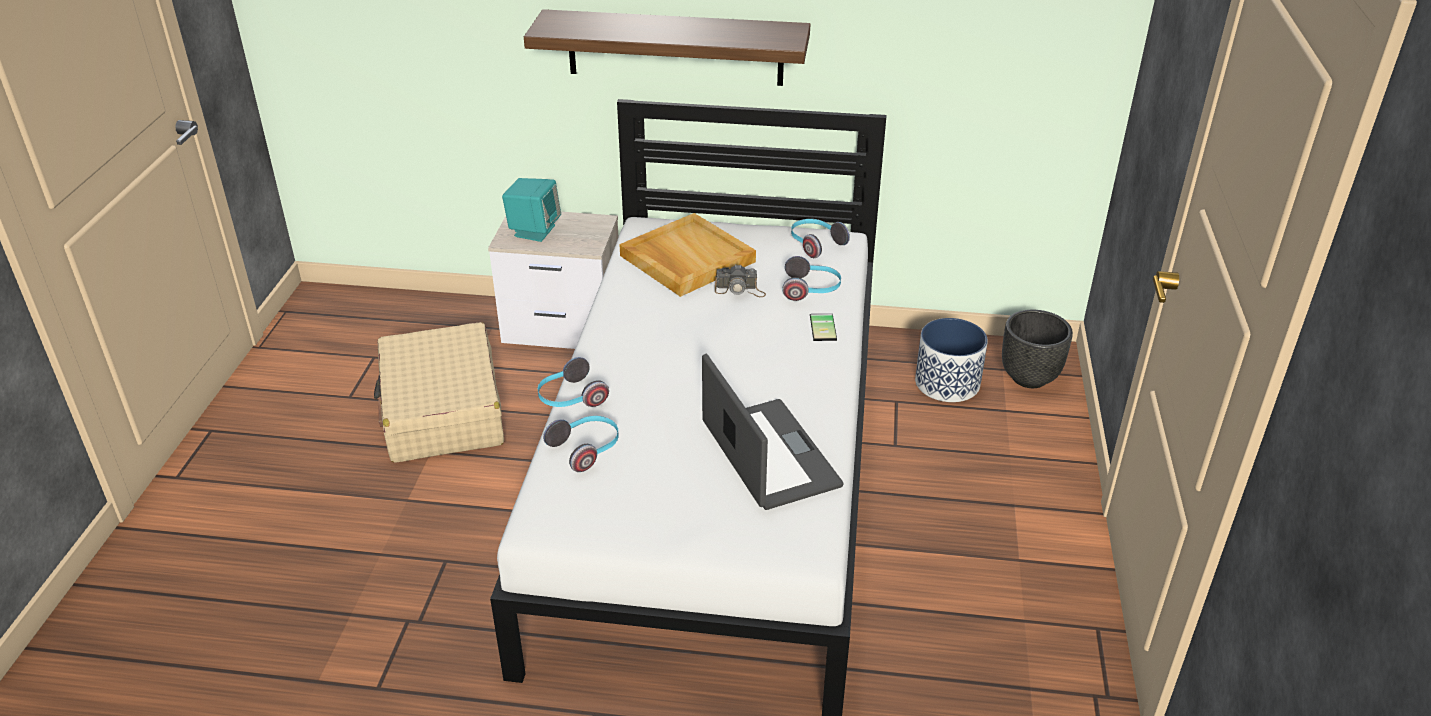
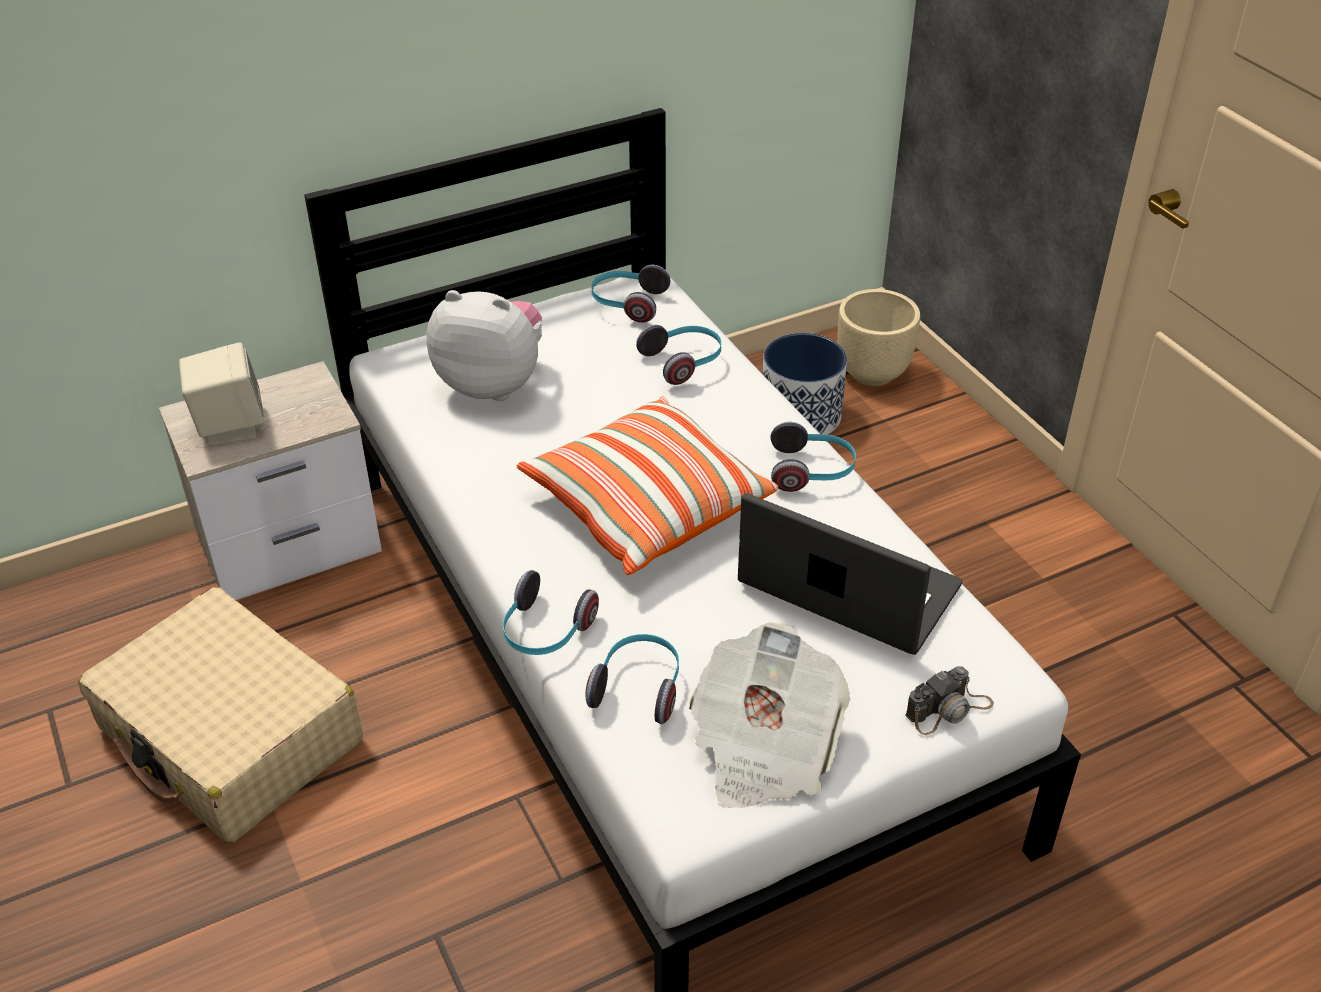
camera: 35 degrees left, 5 degrees up
(534, 230) = (230, 426): turquoise speaker -> beige speaker
(620, 512) = (763, 747): none -> newspaper
(675, 47) = (369, 95): shelf -> none
(686, 258) = (493, 383): beige tray -> plush toy
(699, 359) = (646, 506): none -> pillow
(740, 290) = (603, 397): camera -> camera (949, 709)
(822, 383) = (811, 471): none -> headphones
(825, 327) = (744, 402): phone -> none
(1030, 378) = (873, 374): black planter -> beige planter

